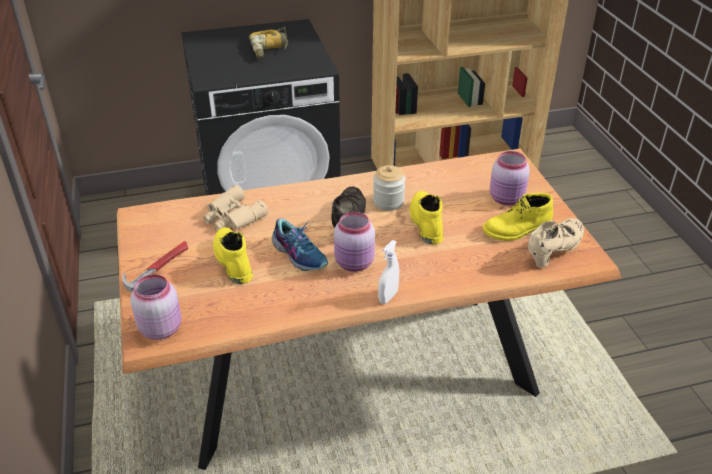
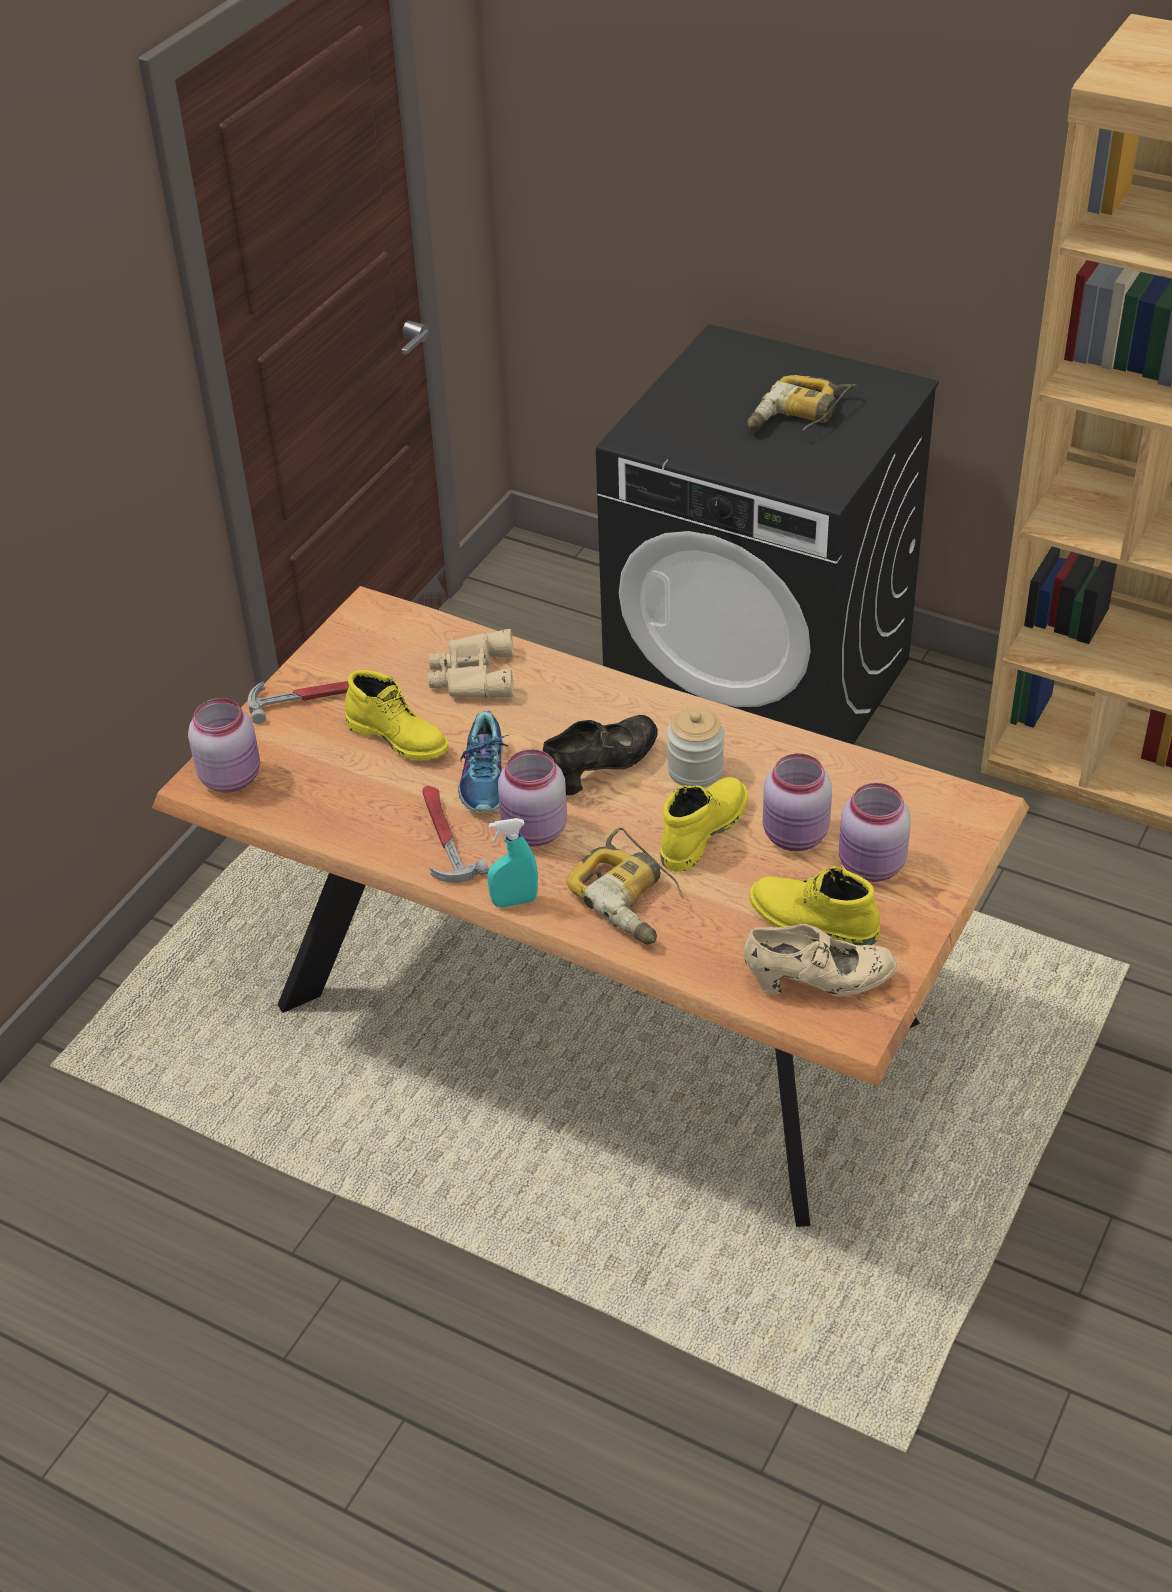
camera: 45 degrees right, 5 degrees up
(231, 261) = (399, 737): yellow boot -> yellow boot turned 105 degrees clockwise
(316, 290) = (444, 838): none -> hammer
(388, 297) = (514, 901): white spray bottle -> turquoise spray bottle
(436, 265) = (631, 898): none -> power drill
(464, 204) = (796, 836): none -> pink jar

